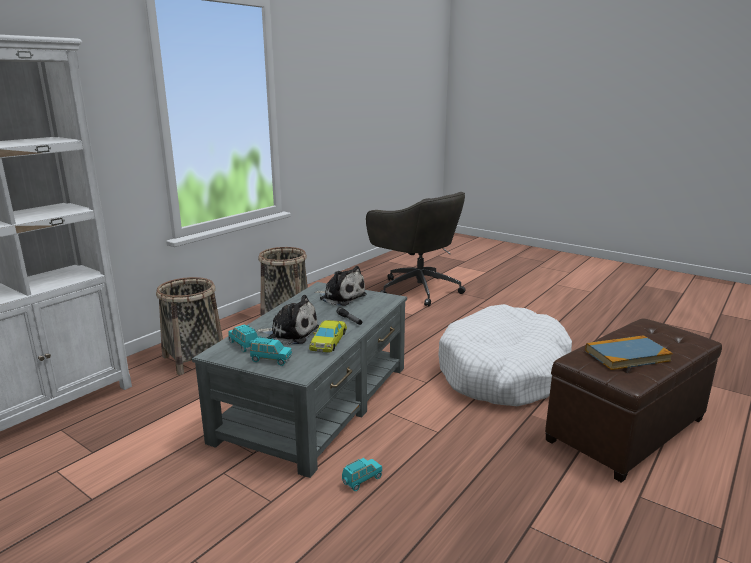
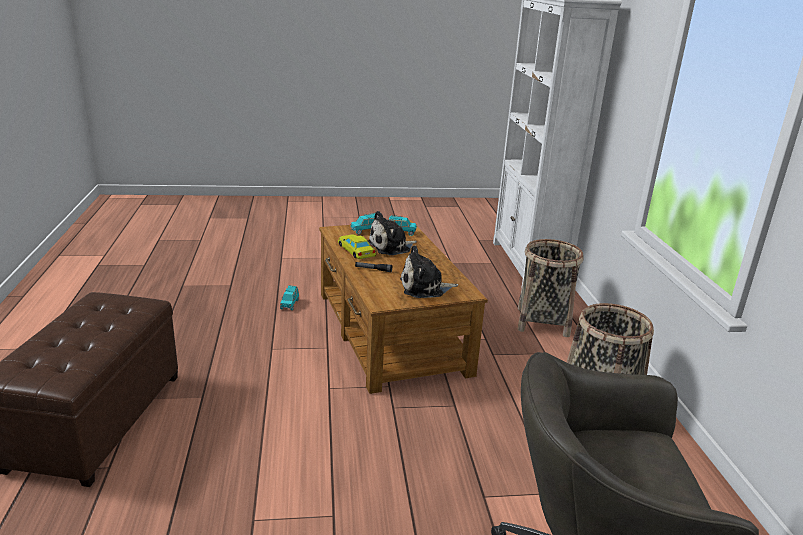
camera: 135 degrees right, 5 degrees up
(317, 401) = (390, 332): grey coffee table -> brown coffee table
(503, 372) = (261, 439): white dog bed -> none
(627, 355) = (98, 317): book -> none

